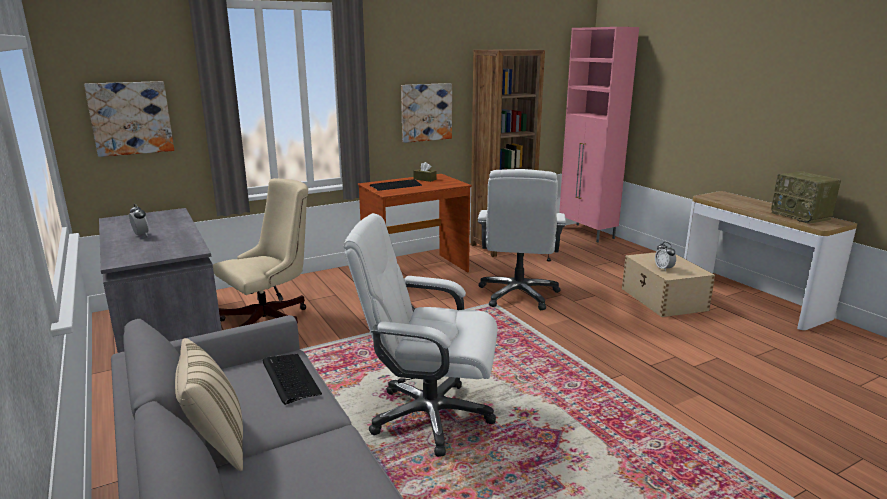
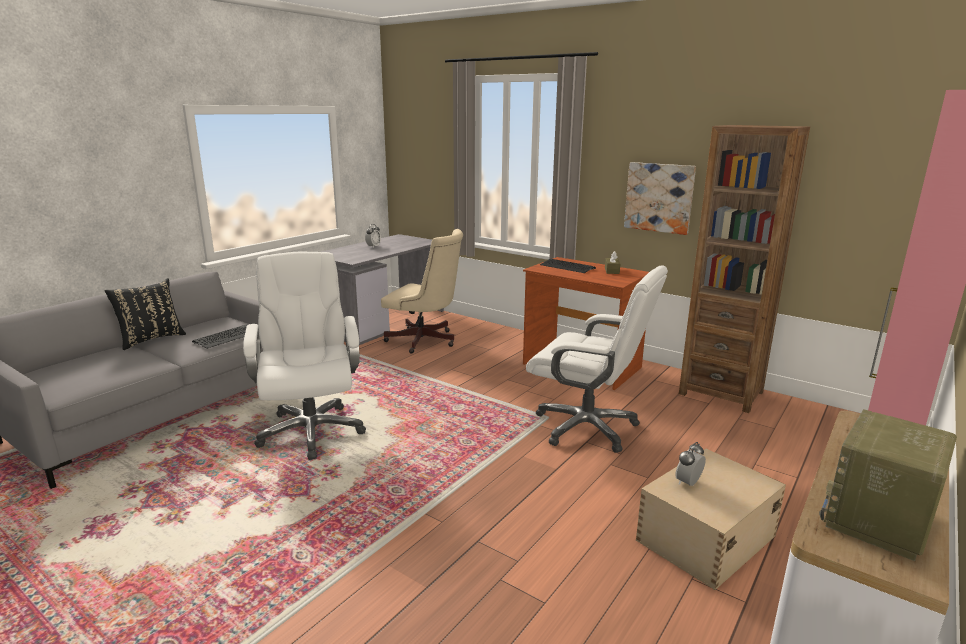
camera: 65 degrees right, 0 degrees up
(131, 118) = (422, 166): picture -> none
(216, 444) = (151, 339): beige pillow -> black pillow
(518, 294) = (587, 427): white office chair -> white office chair turned 135 degrees counterclockwise

